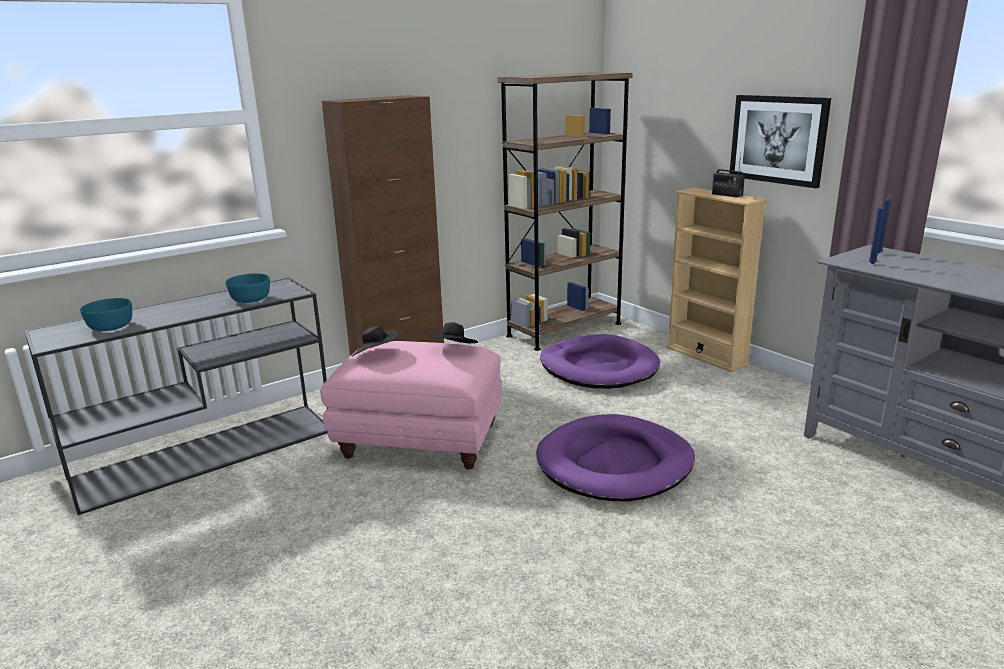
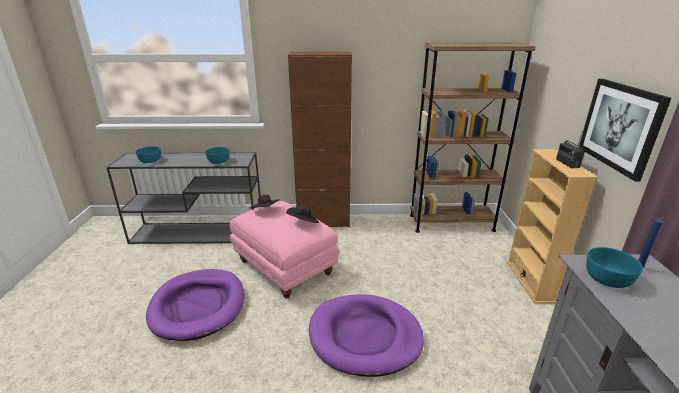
camera: 35 degrees right, 5 degrees up
(598, 367) = (440, 259): purple dog bed -> purple dog bed (198, 306)
(872, 263) = (608, 278): blue candle -> turquoise bowl

